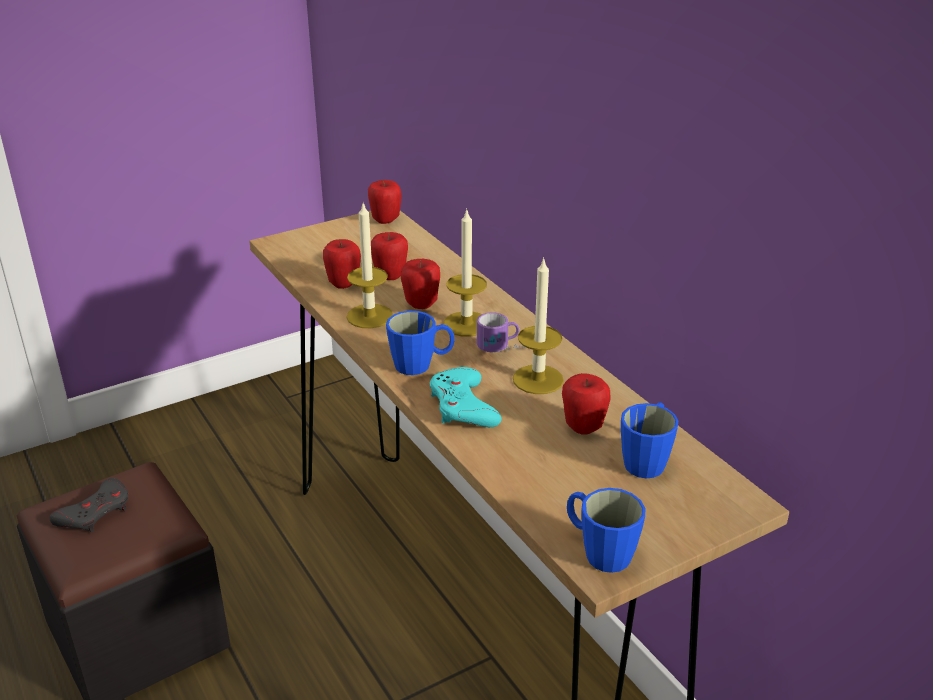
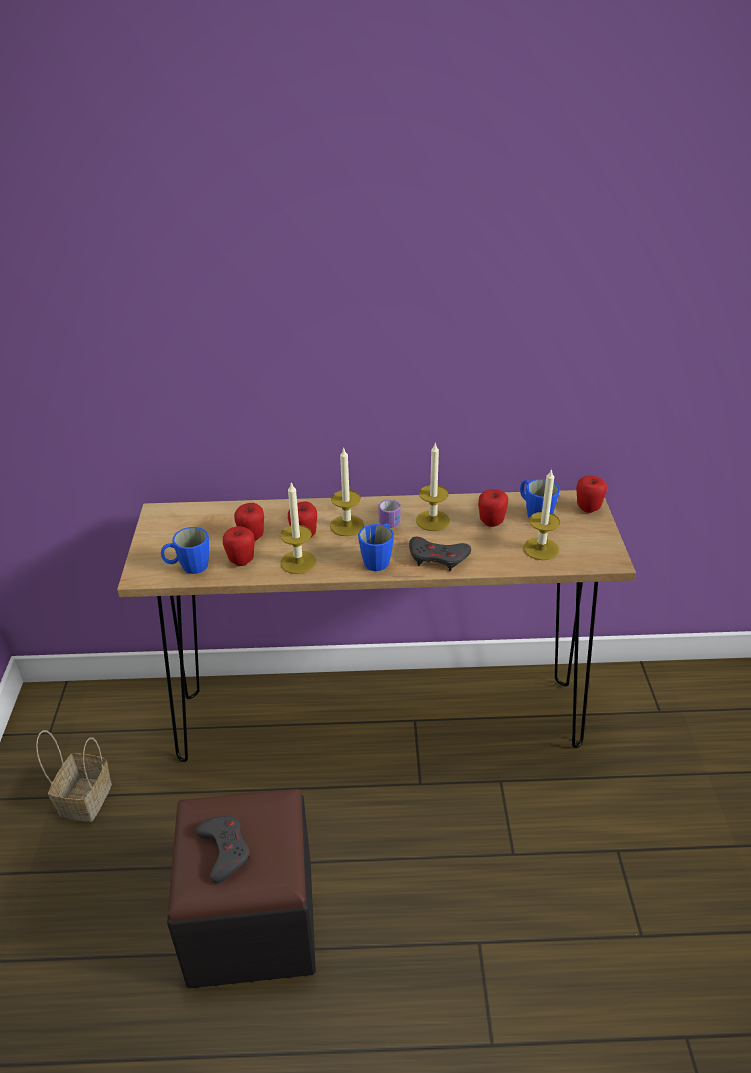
camera: 60 degrees left, 5 degrees up
(226, 454) = (85, 797): none -> basket
(385, 220) = (165, 514): apple -> apple (588, 508)
(463, 406) = (438, 557): turquoise game controller -> grey game controller
(563, 488) = (541, 549): none -> candle
(599, 551) = (598, 556): blue mug -> blue mug (188, 567)

